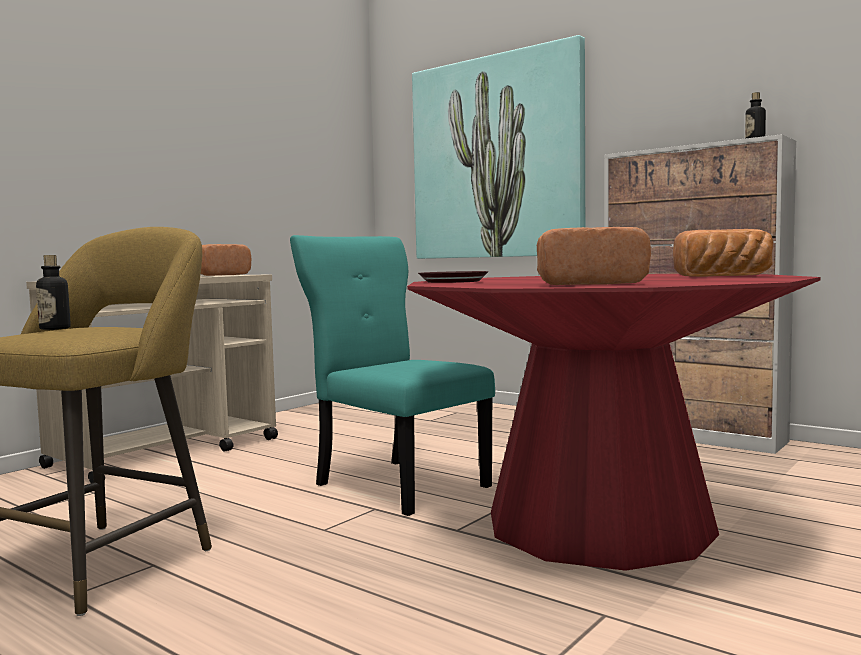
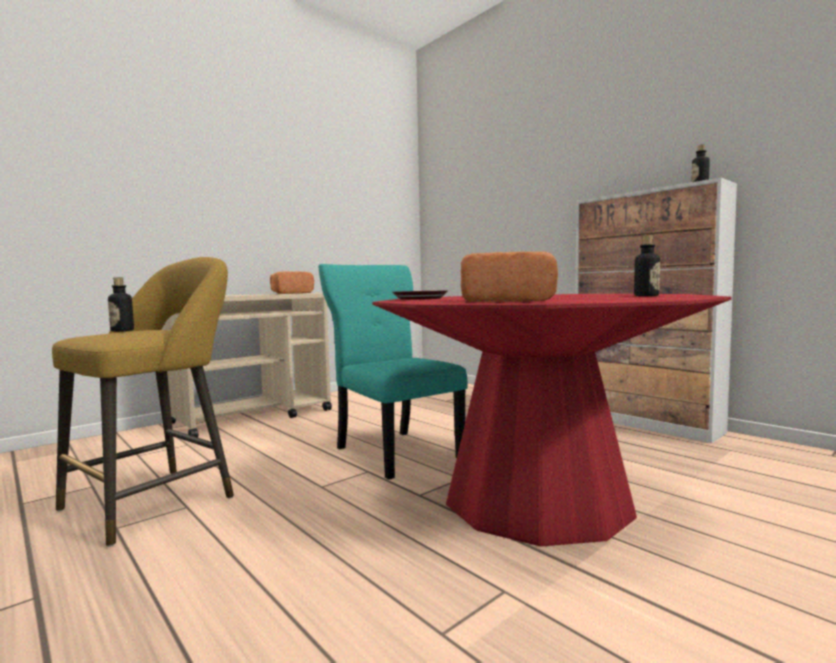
camera: 10 degrees right, 0 degrees up
(497, 158) = (502, 208): picture -> none
(725, 276) = (646, 296): bread -> bottle

